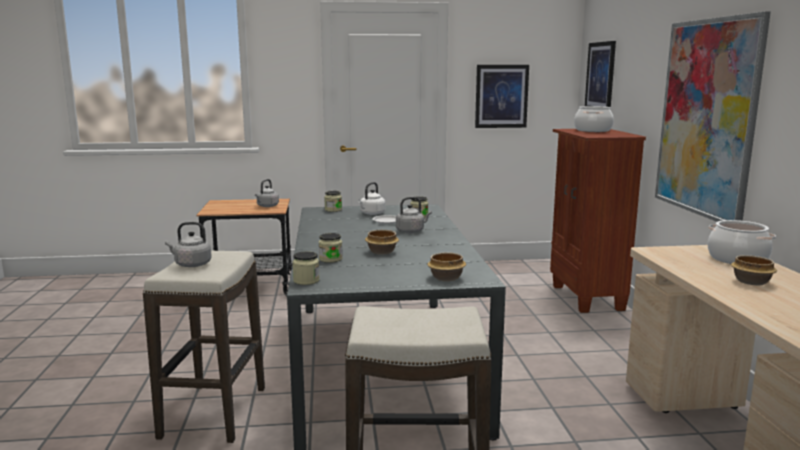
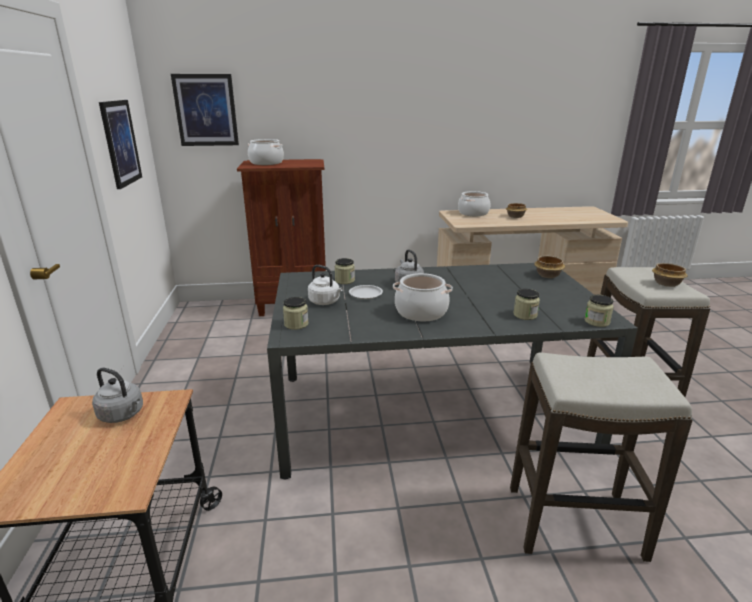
camera: 90 degrees left, 10 degrees up
(191, 264) = (615, 382): grey kettle -> none
(346, 233) = (421, 312): none -> cooking pot
(382, 251) = (488, 295): bowl -> bowl (665, 283)
(706, 118) = (391, 136): picture -> none

